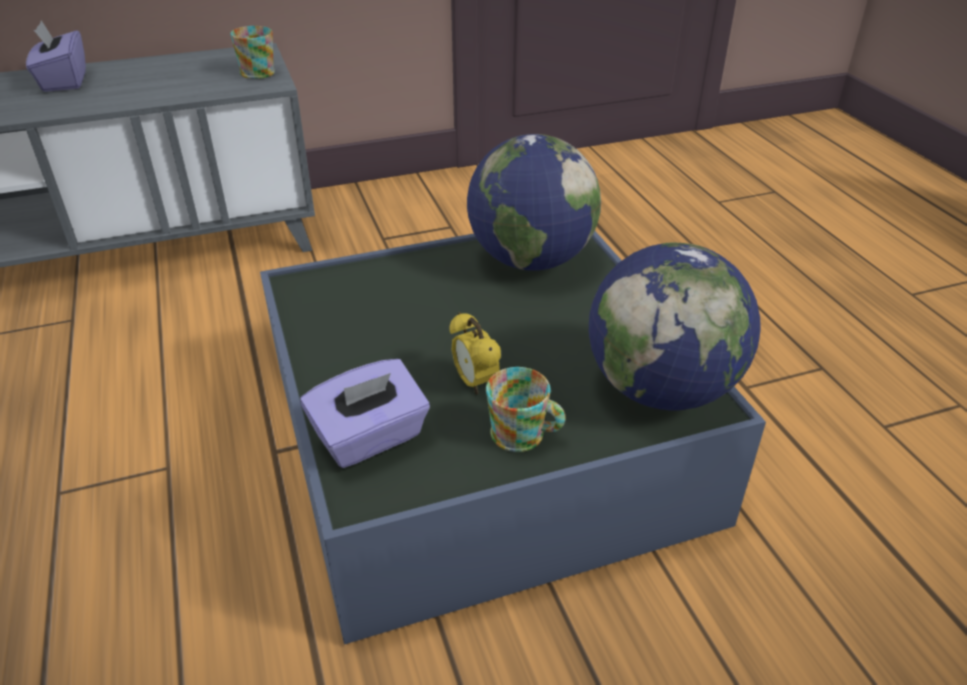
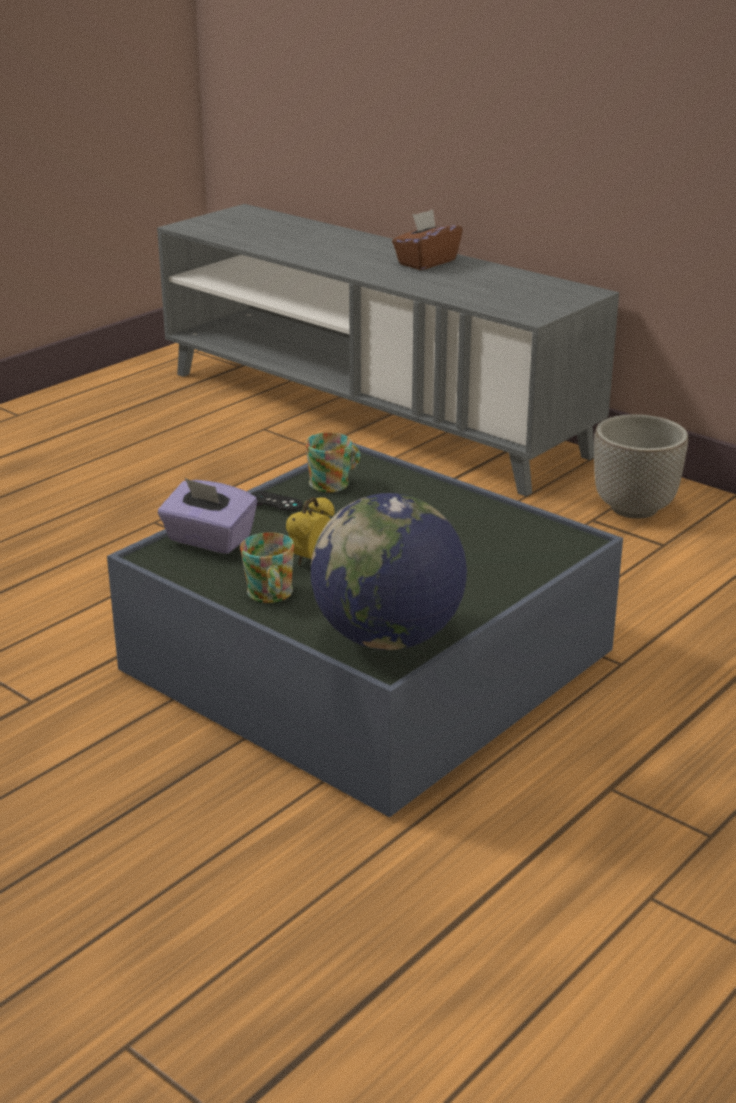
camera: 60 degrees right, 10 degrees down
(64, 81) = (426, 262): purple tissue box -> brown tissue box
(259, 71) = (549, 306): mug -> mug (334, 483)
(332, 362) = (274, 502): none -> black game controller
(389, 215) = (635, 509): none -> planter
(530, 260) = (512, 537): globe -> none

